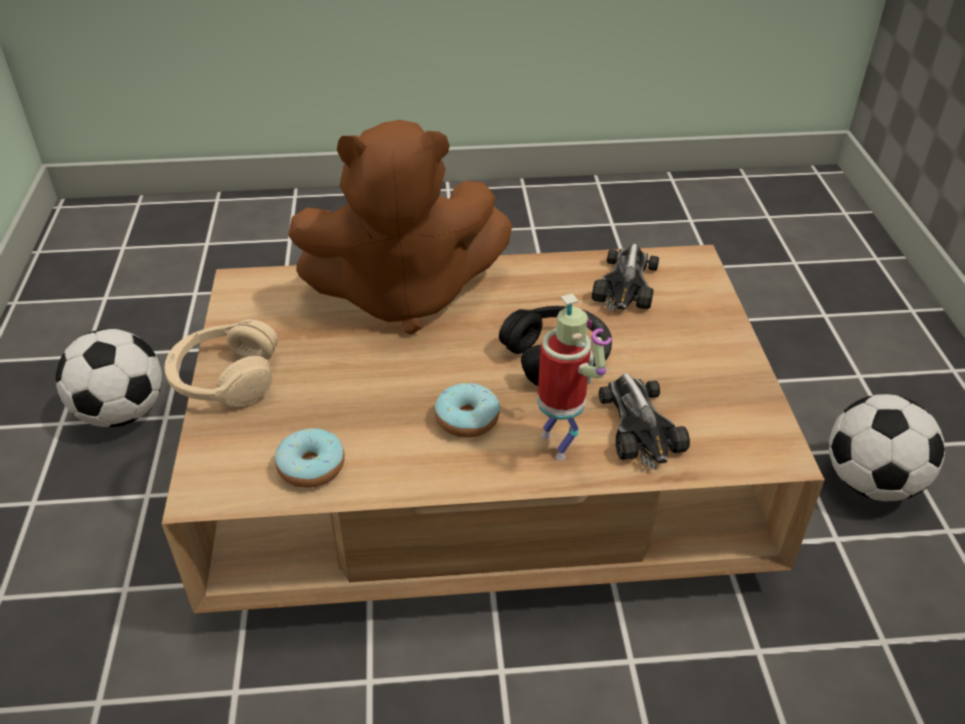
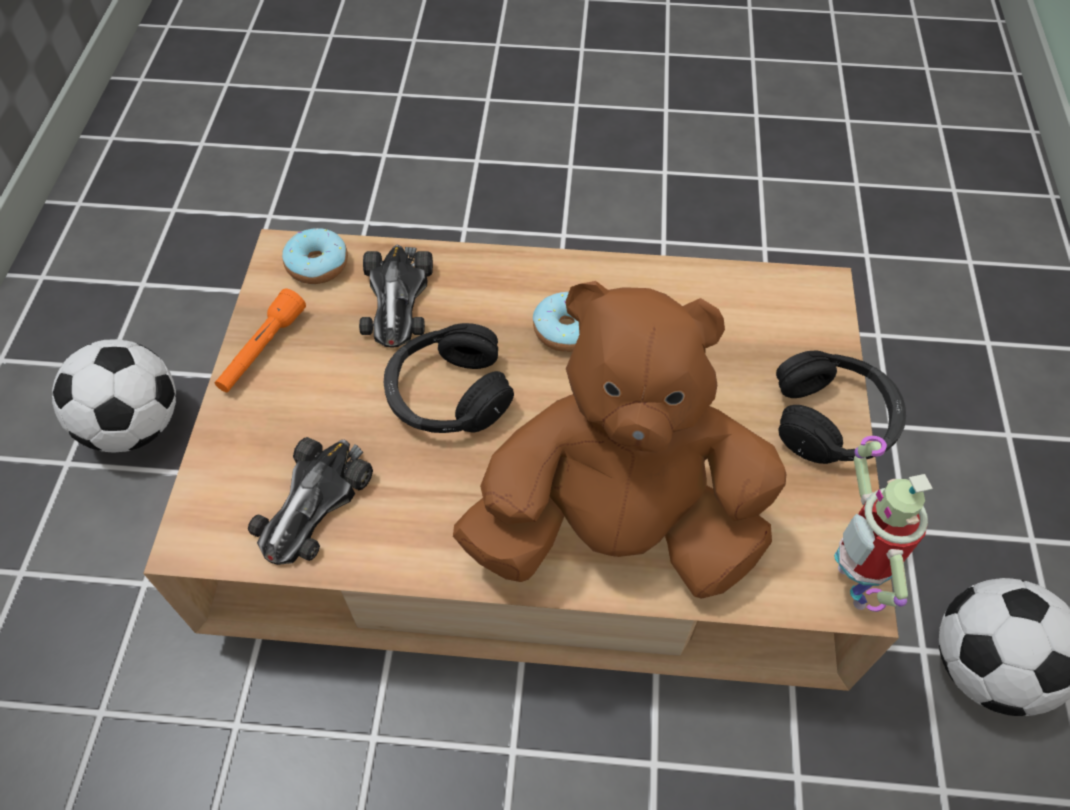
camera: 170 degrees left, 15 degrees up
(225, 378) = (833, 420): beige headphones -> black headphones
(311, 467) = (723, 300): donut -> donut (318, 265)
(559, 444) = (482, 290): toy robot -> toy robot (843, 586)
(734, 369) = (262, 350): none -> orange flashlight

